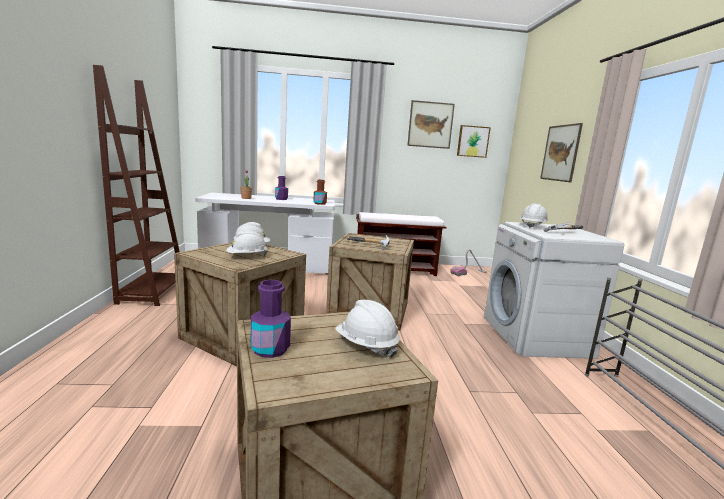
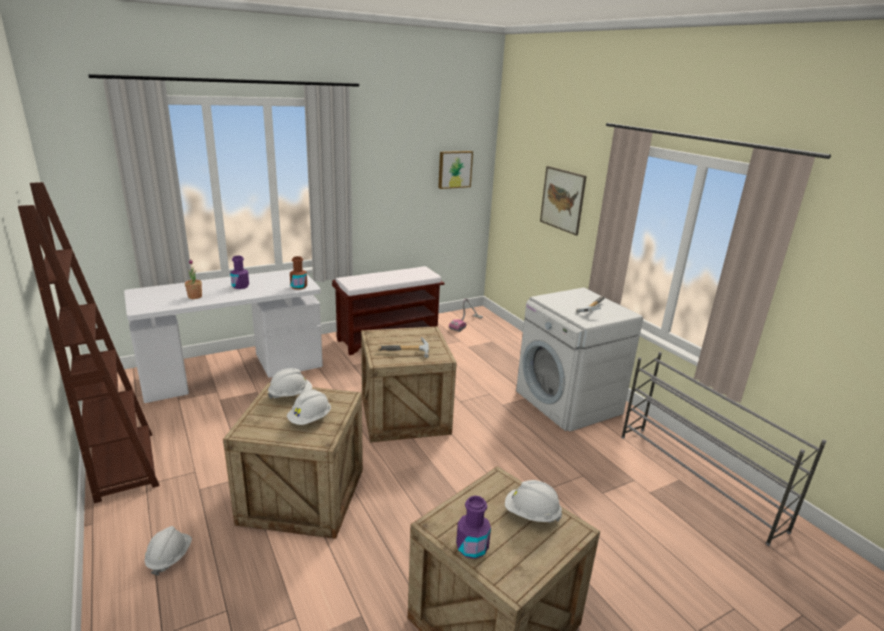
camera: 25 degrees left, 10 degrees up
(430, 125) = (406, 155): picture -> none
(532, 226) = (560, 302): white hard hat -> white hard hat (169, 557)

